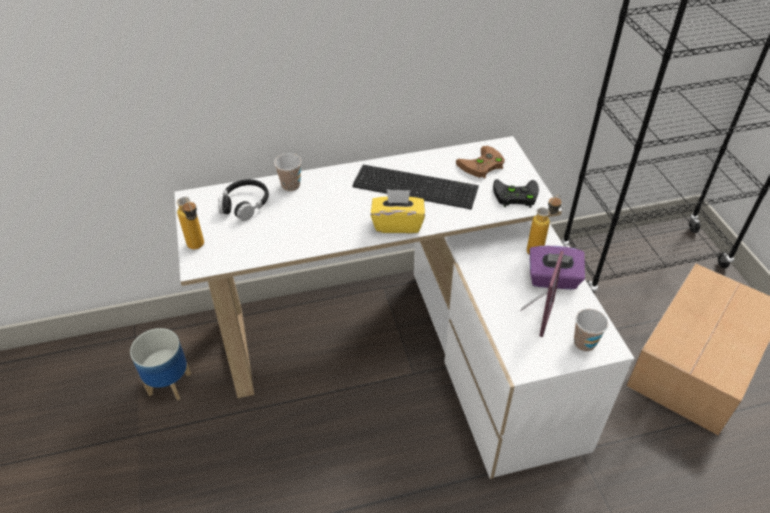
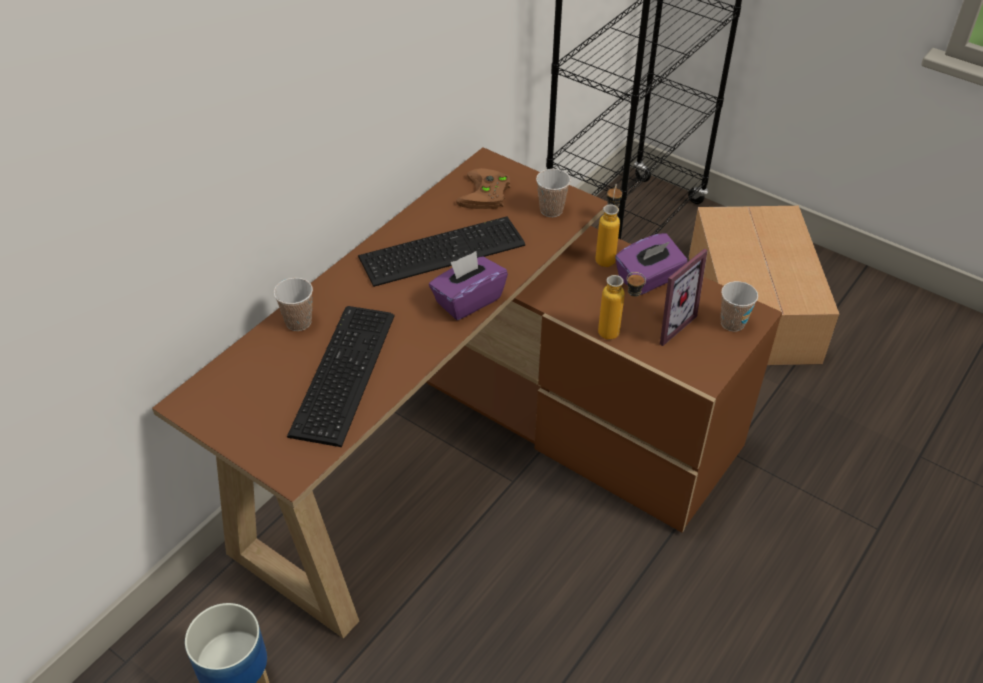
camera: 40 degrees left, 0 degrees up
(198, 248) = (270, 453): bottle -> bottle (617, 335)
(245, 204) = (267, 373): black headphones -> none
(279, 226) = (340, 374): none -> keyboard
(397, 224) = (468, 300): yellow tissue box -> purple tissue box
(408, 345) = (479, 456): white desk -> brown desk
(514, 196) = (551, 210): black game controller -> cup
(534, 315) = (666, 323): picture frame -> picture frame turned 60 degrees clockwise

